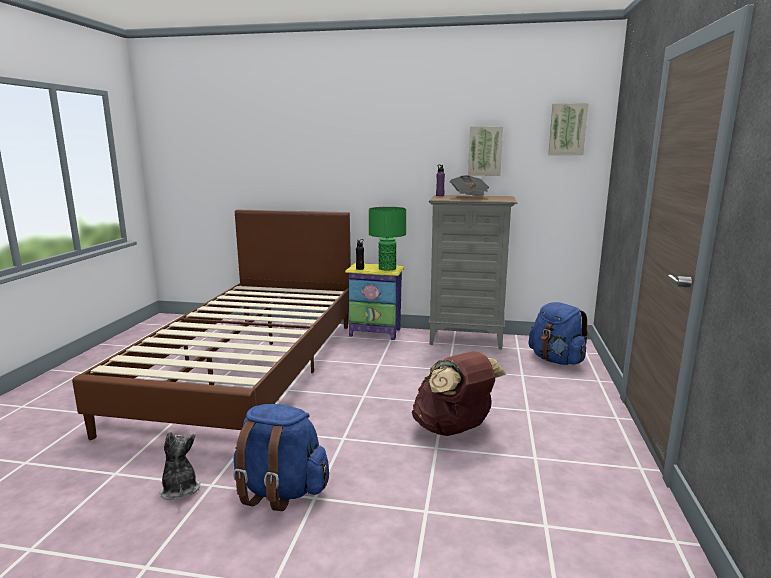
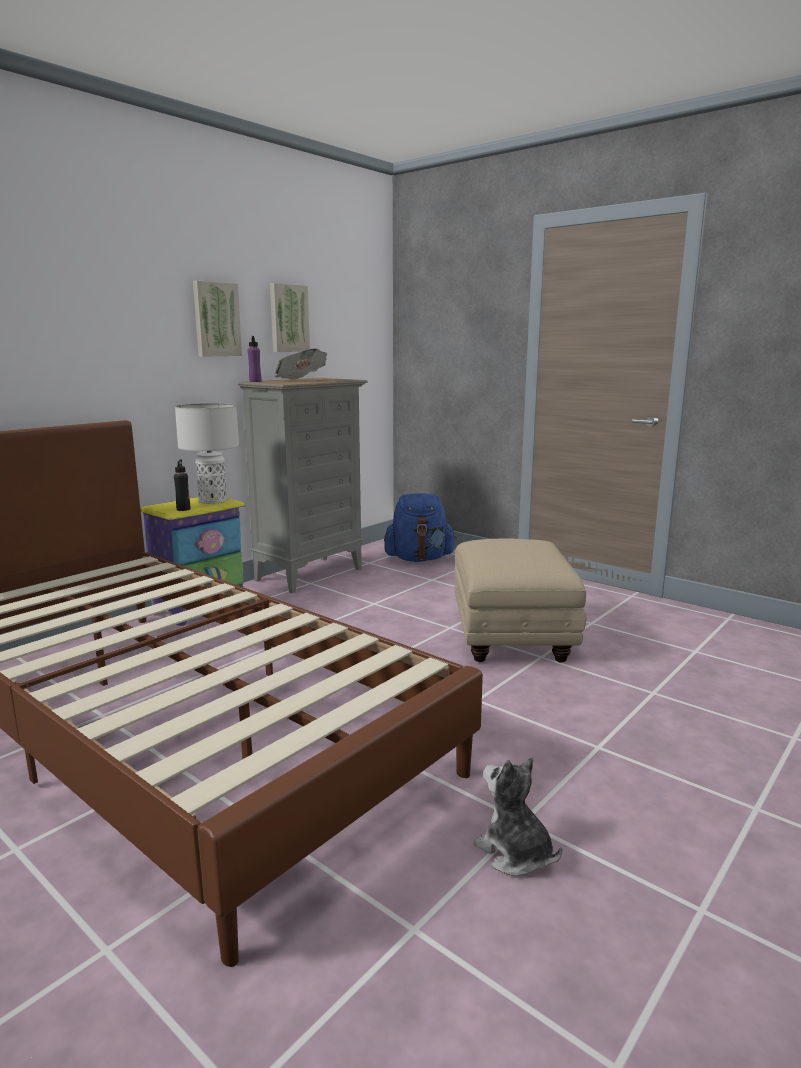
camera: 60 degrees left, 0 degrees up
(179, 488) = (515, 854): plush toy -> plush toy turned 45 degrees clockwise
(280, 491) = (571, 767): blue backpack -> none
(387, 268) = (213, 500): green table lamp -> white table lamp
(454, 429) = (512, 639): brown backpack -> beige ottoman
(567, 129) = (359, 294): picture -> picture (216, 319)

